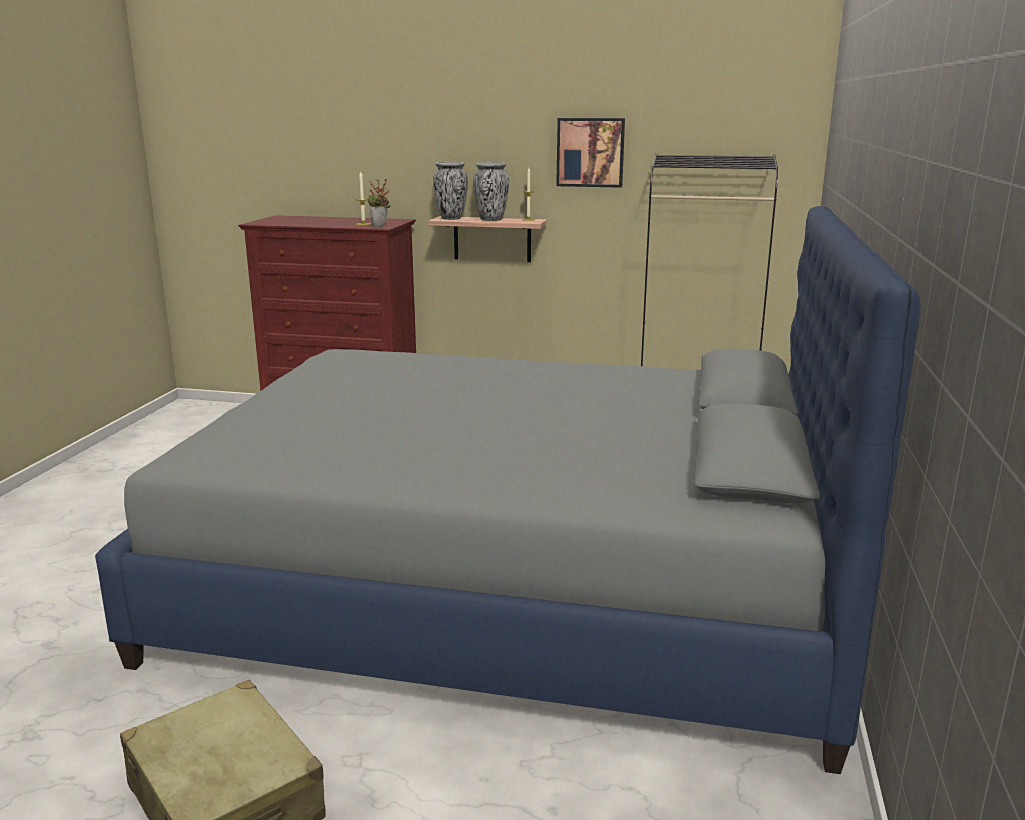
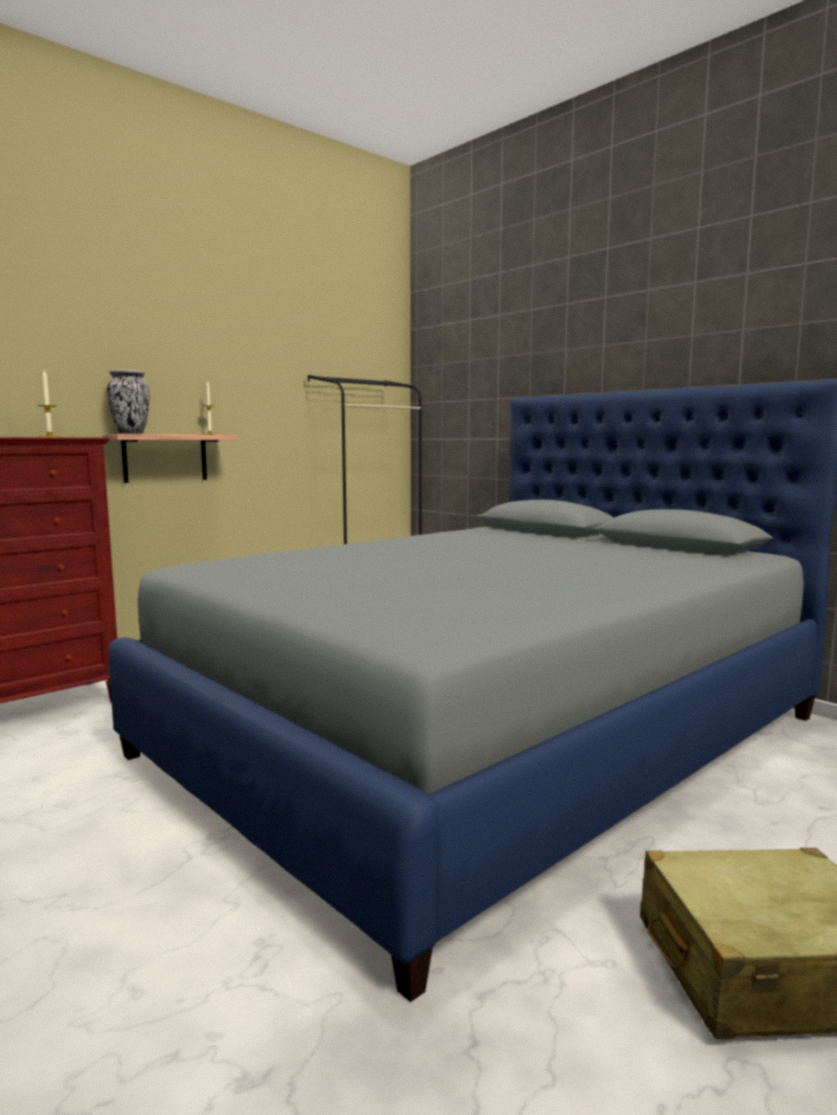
camera: 55 degrees left, 10 degrees down
(380, 226) = (86, 437): potted plant -> none
(491, 219) = (176, 434): vase -> none
(590, 152) = (254, 371): picture -> none

